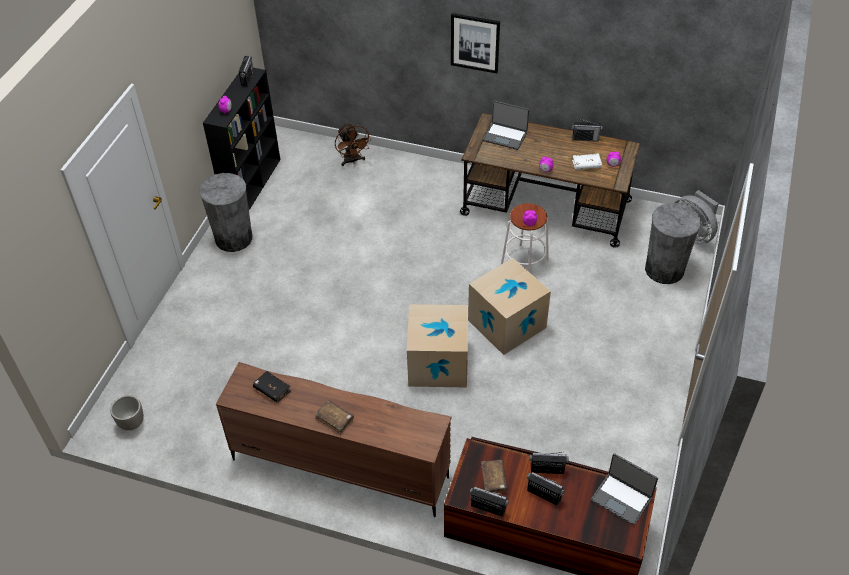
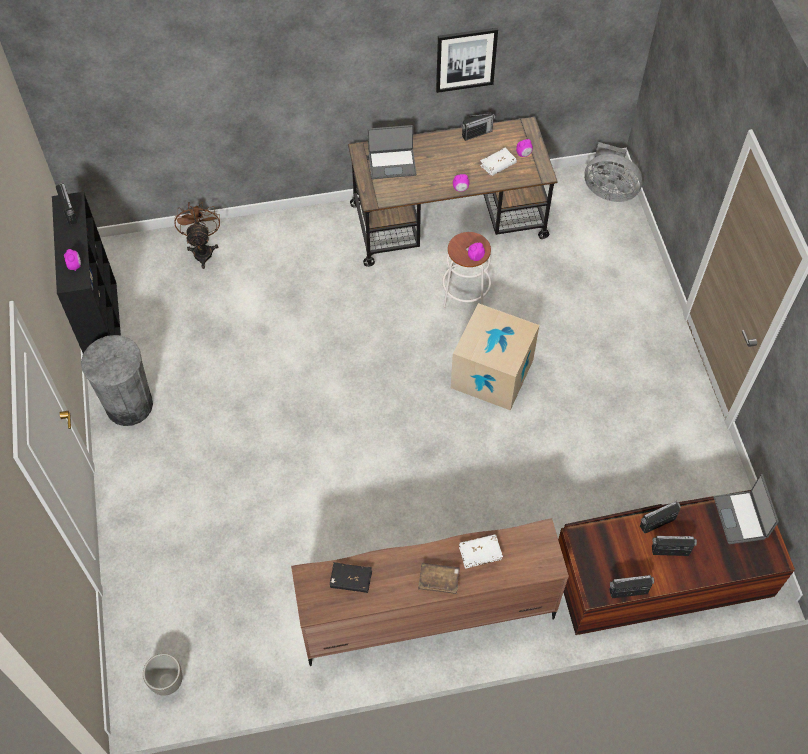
camera: 30 degrees left, 10 degrees up
(352, 161) = (203, 250): brown fan -> brown fan turned 135 degrees counterclockwise
(378, 415) = (480, 553): none -> white book
(438, 363) = (451, 451): cardboard box -> none
(475, 42) = (329, 71): picture -> picture (466, 59)
(494, 479) = (615, 558): brown book -> none
(622, 498) = (741, 518): laptop -> laptop turned 75 degrees clockwise
(664, 269) = (606, 243): grey trash can -> none

